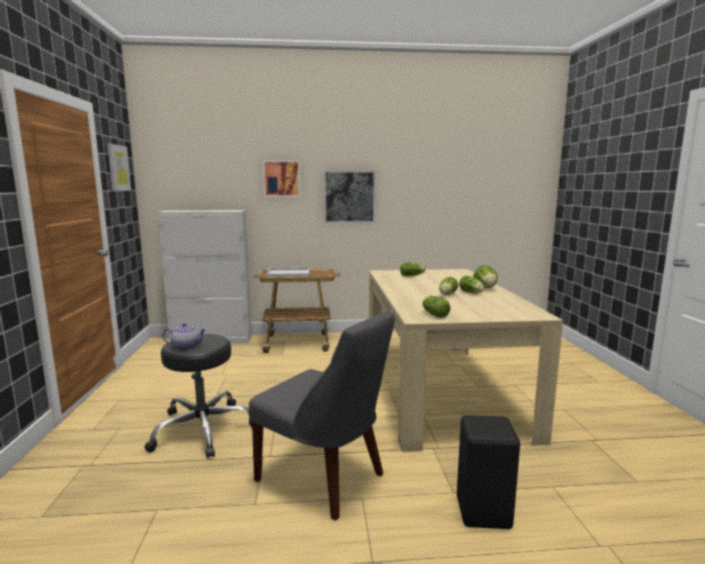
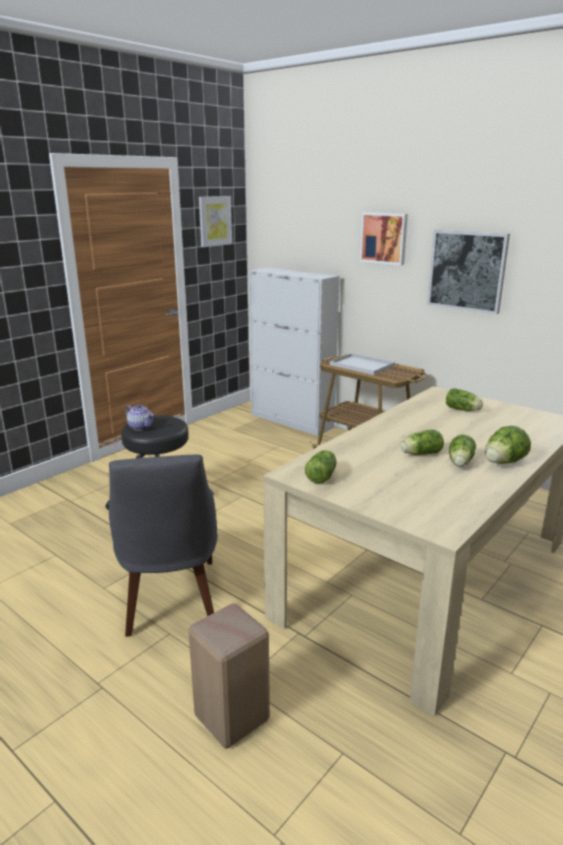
camera: 45 degrees right, 10 degrees up
(485, 513) = (231, 720): black stool -> beige stool

